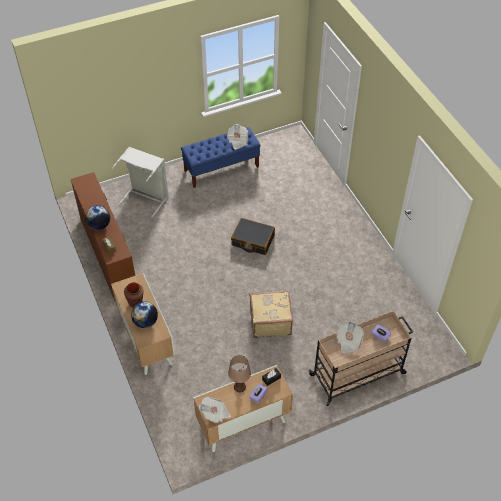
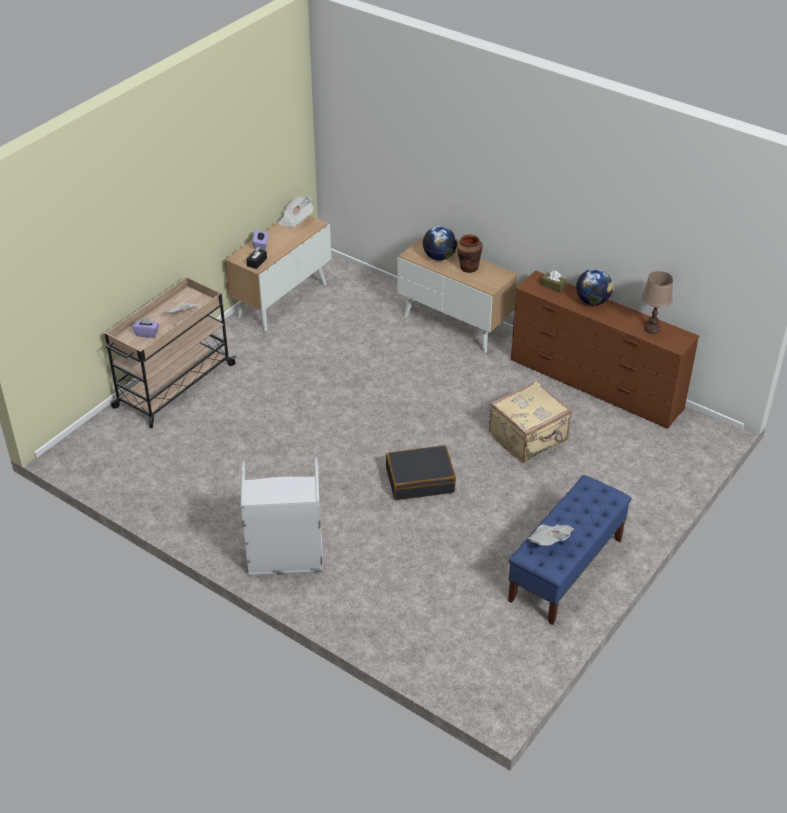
camera: 150 degrees right, 10 degrees down
(146, 197) = (631, 474): grey laundry basket -> grey laundry basket (285, 558)
(239, 387) = (286, 245): brown table lamp -> brown table lamp (652, 328)
(270, 321) = (320, 396): beige suitcase -> beige suitcase (529, 438)

